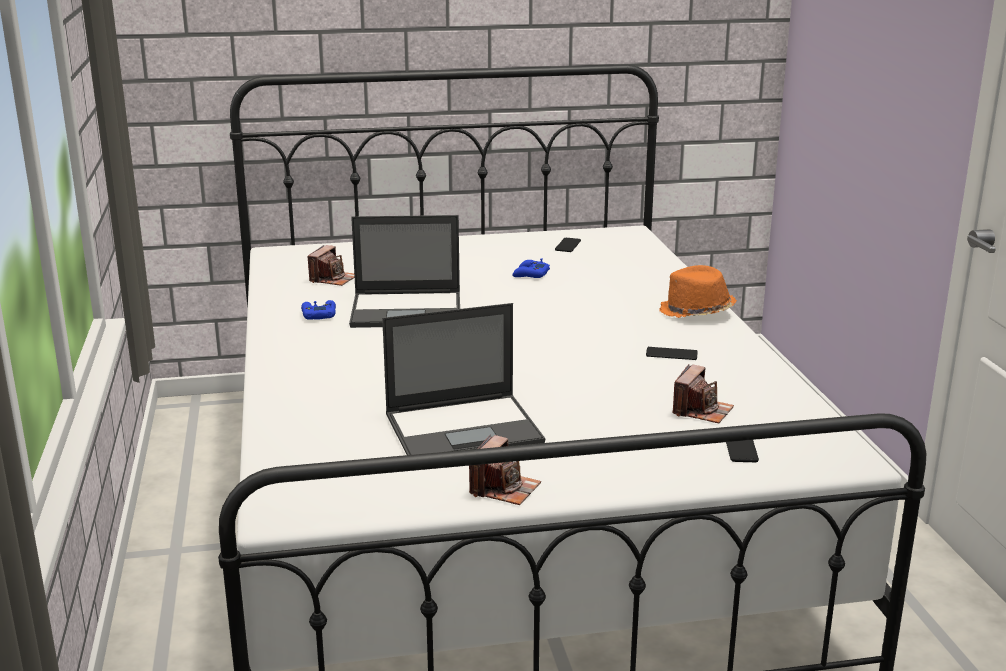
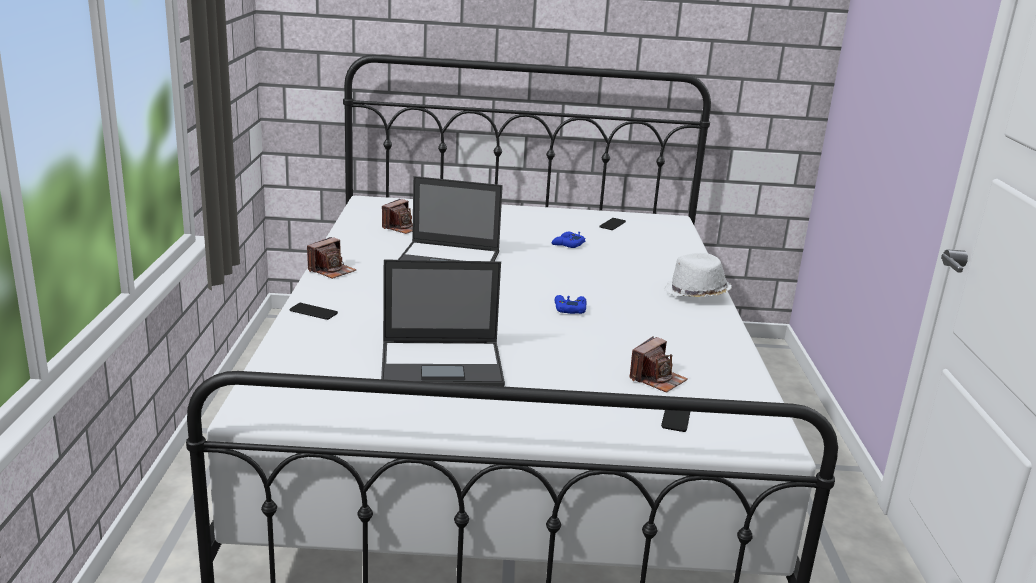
camera: 10 degrees right, 0 degrees up
(318, 315) = (374, 255): blue game controller -> blue game controller (569, 309)
(504, 489) = (448, 420): camera -> camera (331, 271)
(671, 354) = (655, 327): phone -> phone (313, 312)
(696, 312) = (695, 294): orange hat -> white hat

